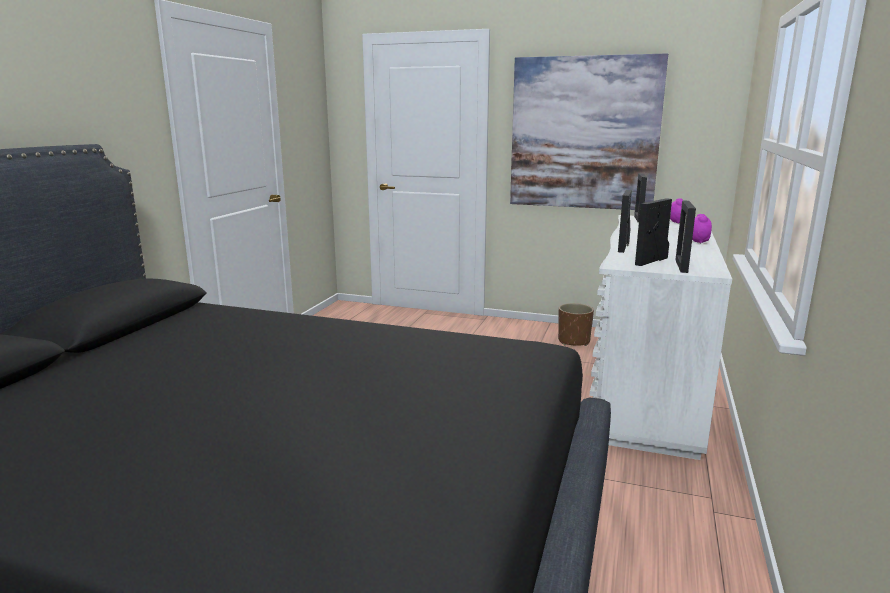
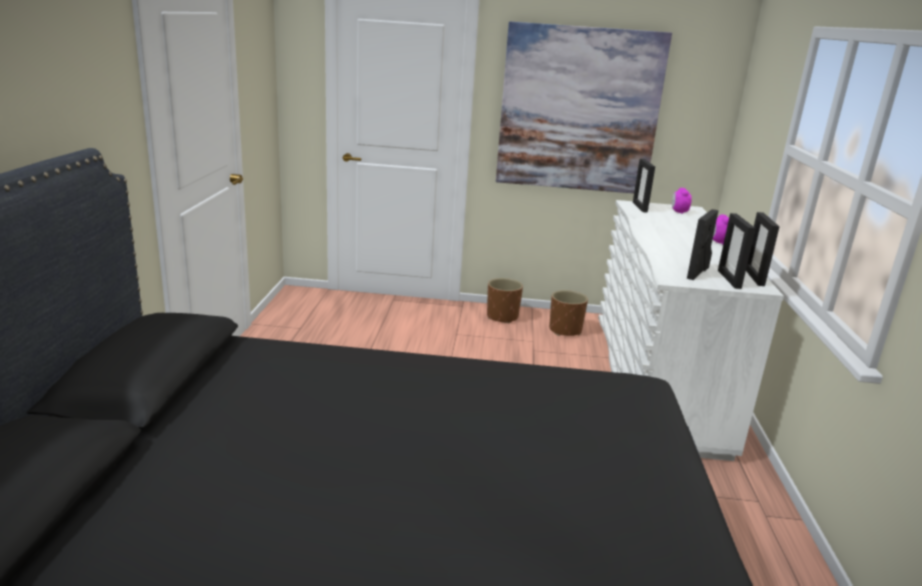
camera: 15 degrees left, 5 degrees up
(517, 329) = (502, 317): none -> brown planter
(623, 247) = (657, 252): picture frame -> picture frame (755, 277)

